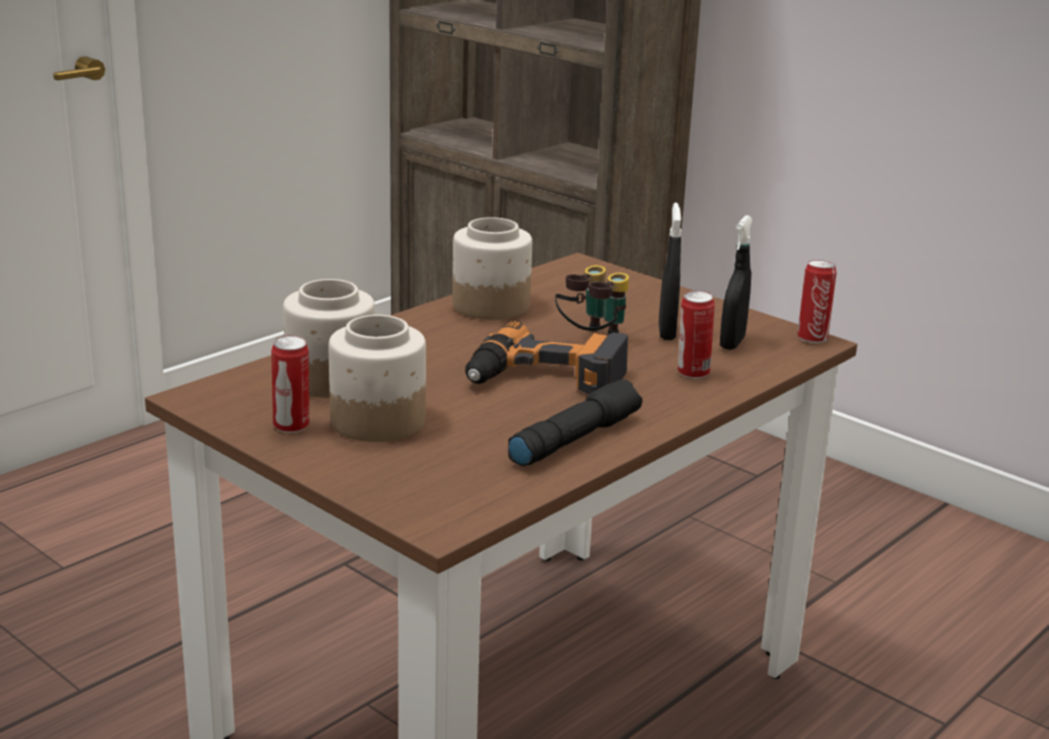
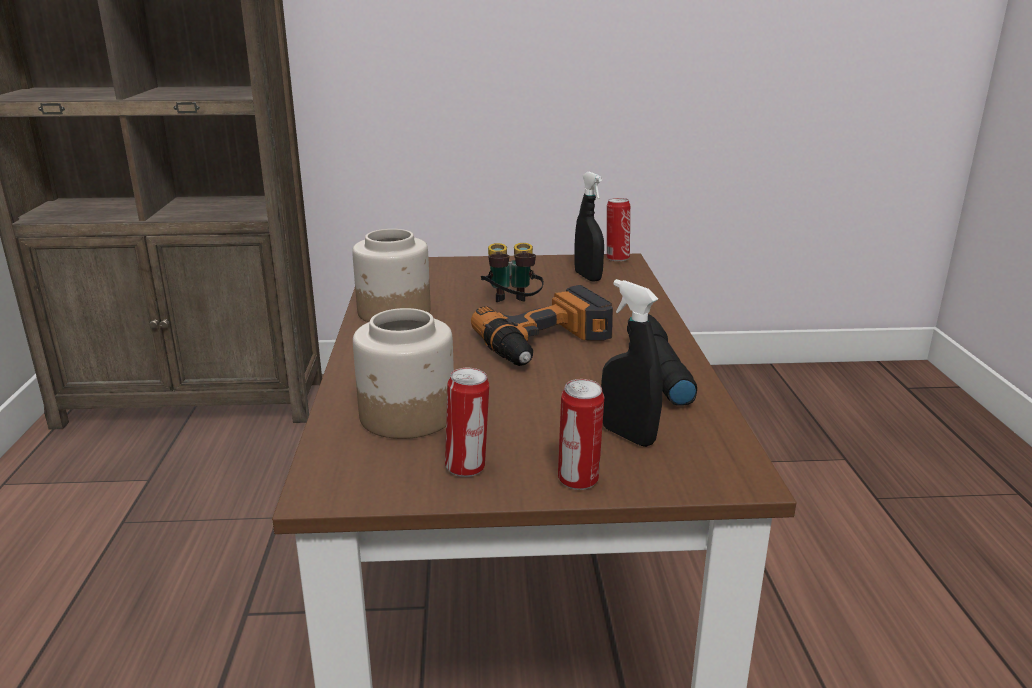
camera: 45 degrees left, 0 degrees up
(376, 422) = (518, 428): jar -> none
(666, 332) = (540, 285): black spray bottle -> black spray bottle (628, 435)
(692, 373) = (613, 302): can -> can (578, 481)

